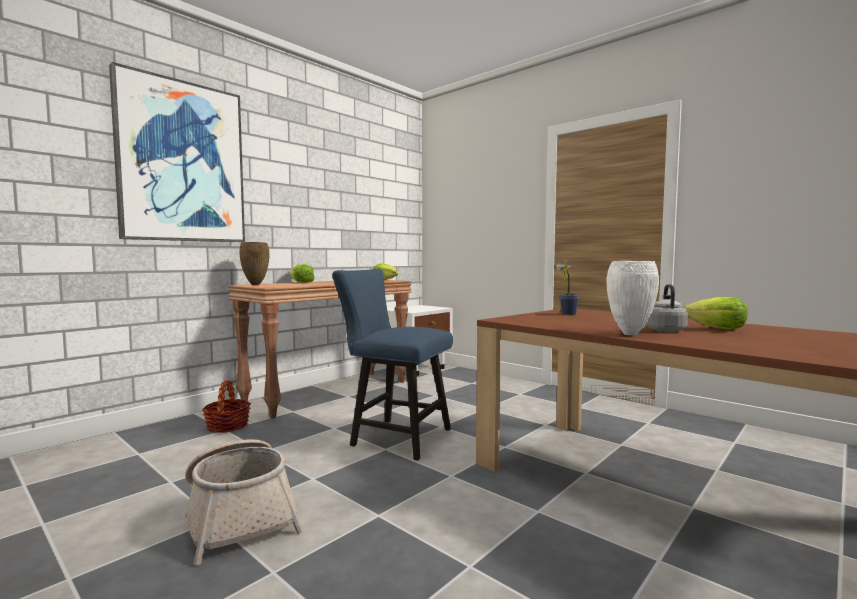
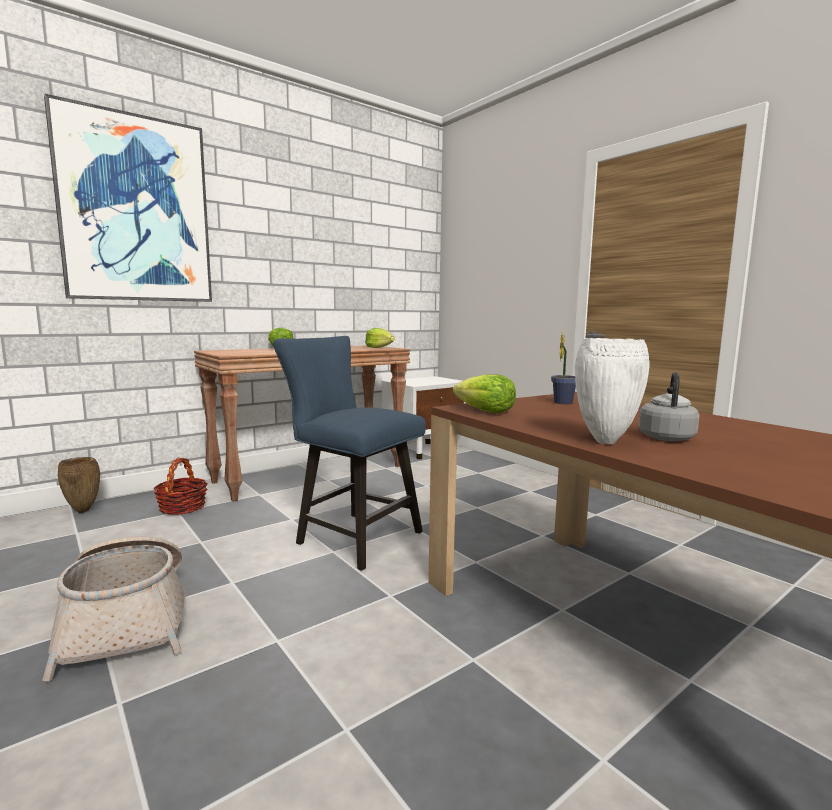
camera: 10 degrees right, 5 degrees up
(255, 285) = (221, 351): brown vase -> brown vase (83, 511)
(717, 329) = (750, 438): lettuce -> lettuce (485, 411)

